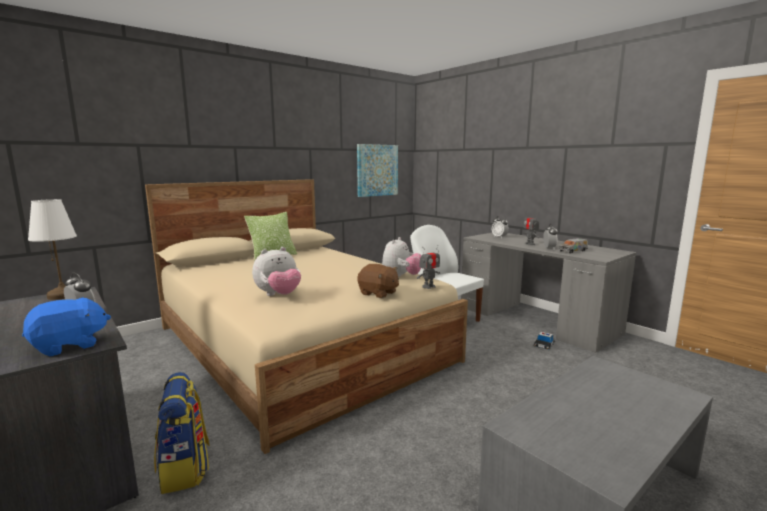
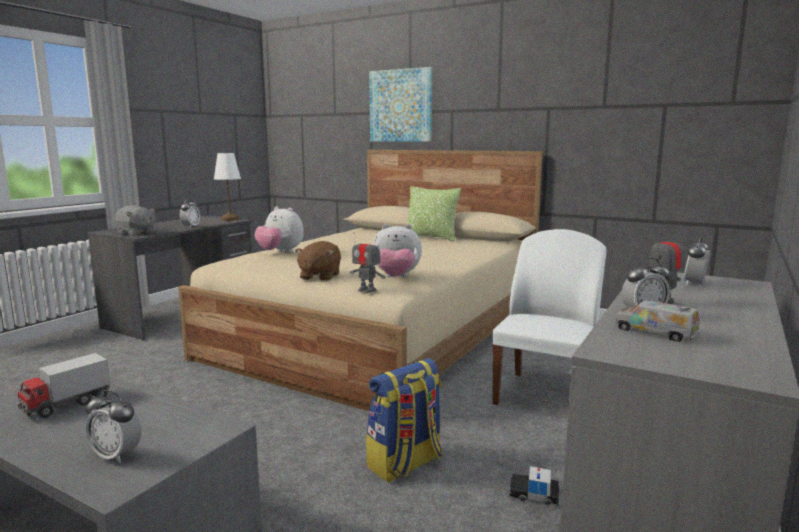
camera: 70 degrees right, 0 degrees up
(69, 345) = (136, 233): blue plush toy -> grey plush toy
(185, 469) = (169, 344): backpack -> backpack (405, 464)
(377, 170) = (676, 140): picture -> picture (401, 105)
(575, 425) = (67, 404): none -> toy truck
(650, 396) = (116, 455): none -> alarm clock

